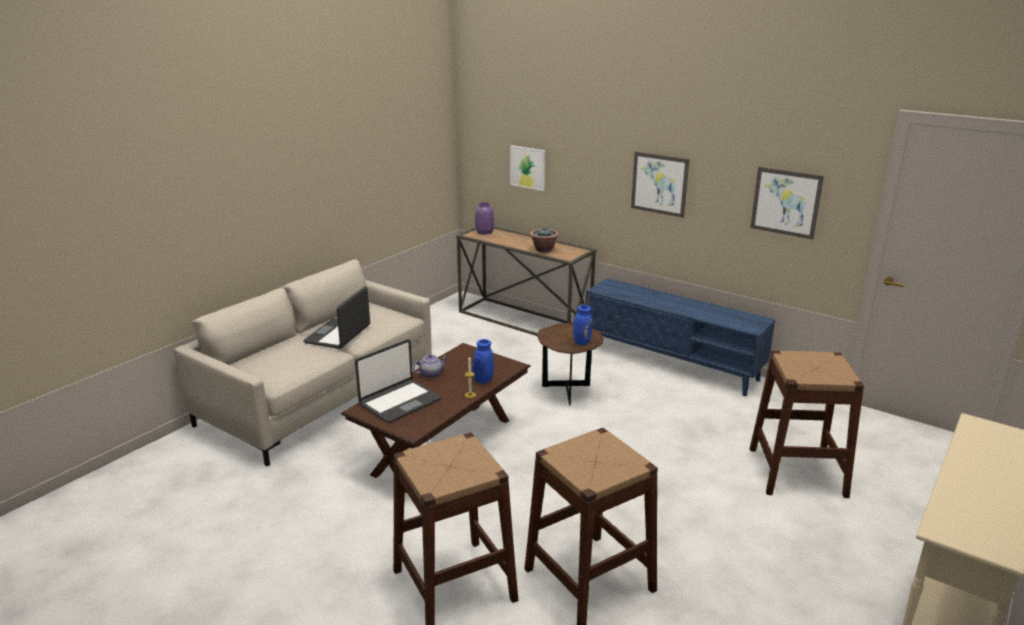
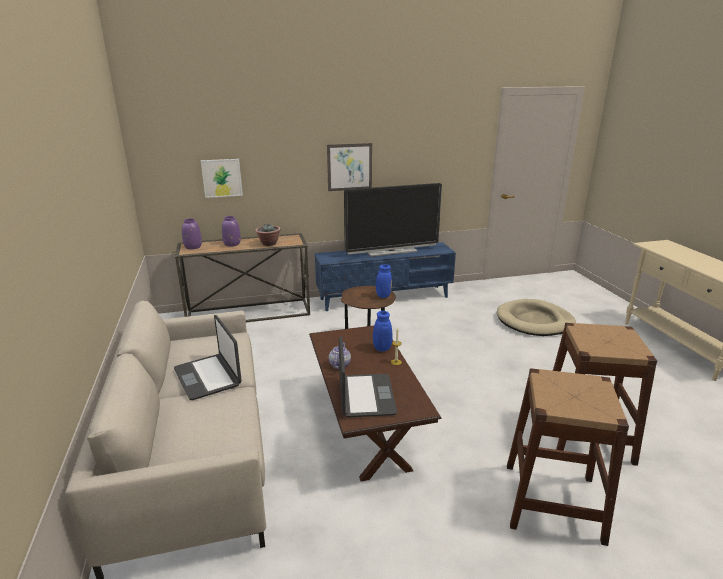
camera: 50 degrees left, 0 degrees up
(517, 240) = (232, 244): none -> purple vase
(685, 305) = (391, 251): none -> television
(786, 202) = (441, 161): picture -> none
(797, 472) = (534, 321): brown stool -> beige dog bed

